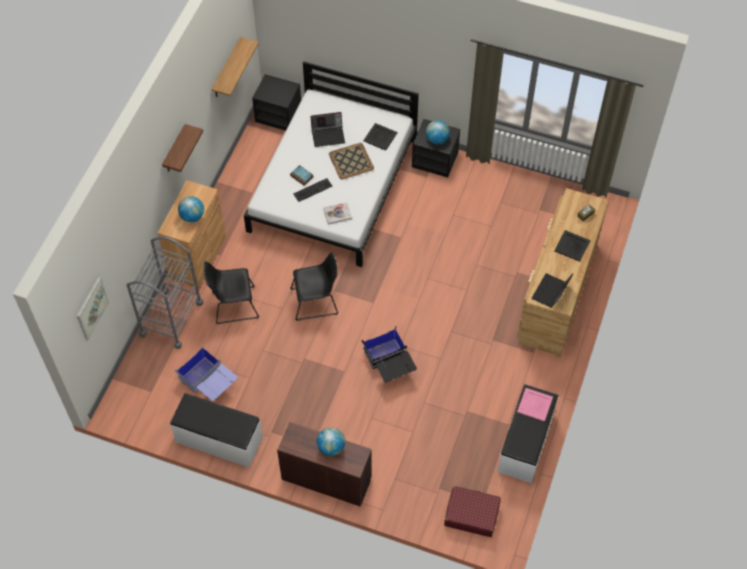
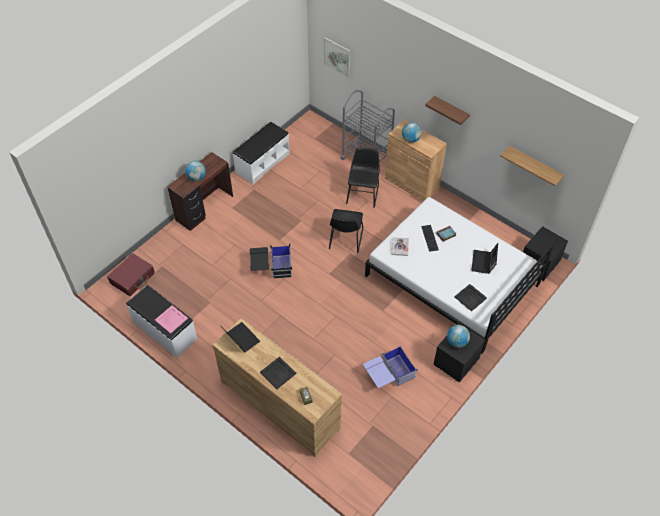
camera: 110 degrees right, 5 degrees down
(209, 383) = (306, 167): blue storage box -> blue storage box (388, 375)
(351, 161) = (450, 270): tray -> none

